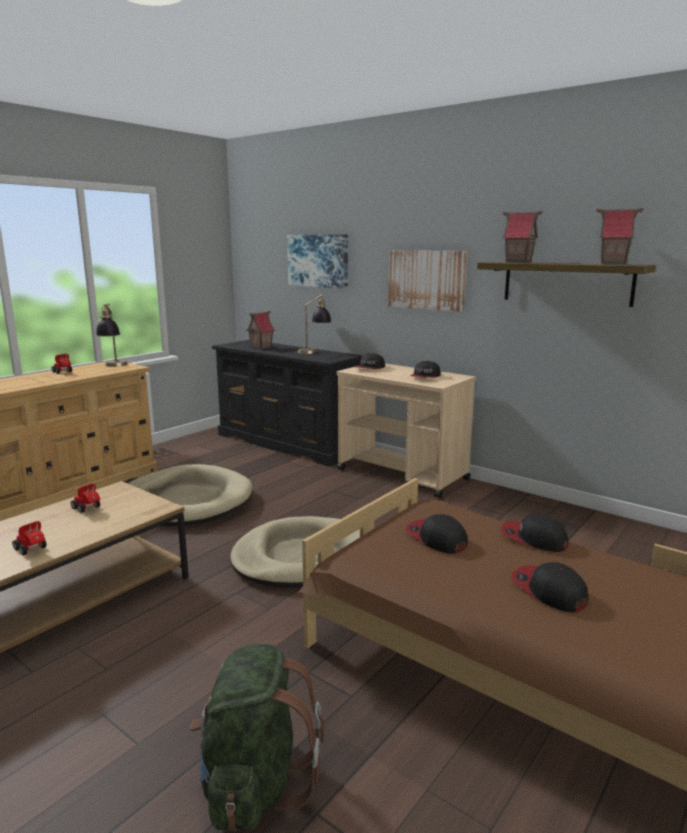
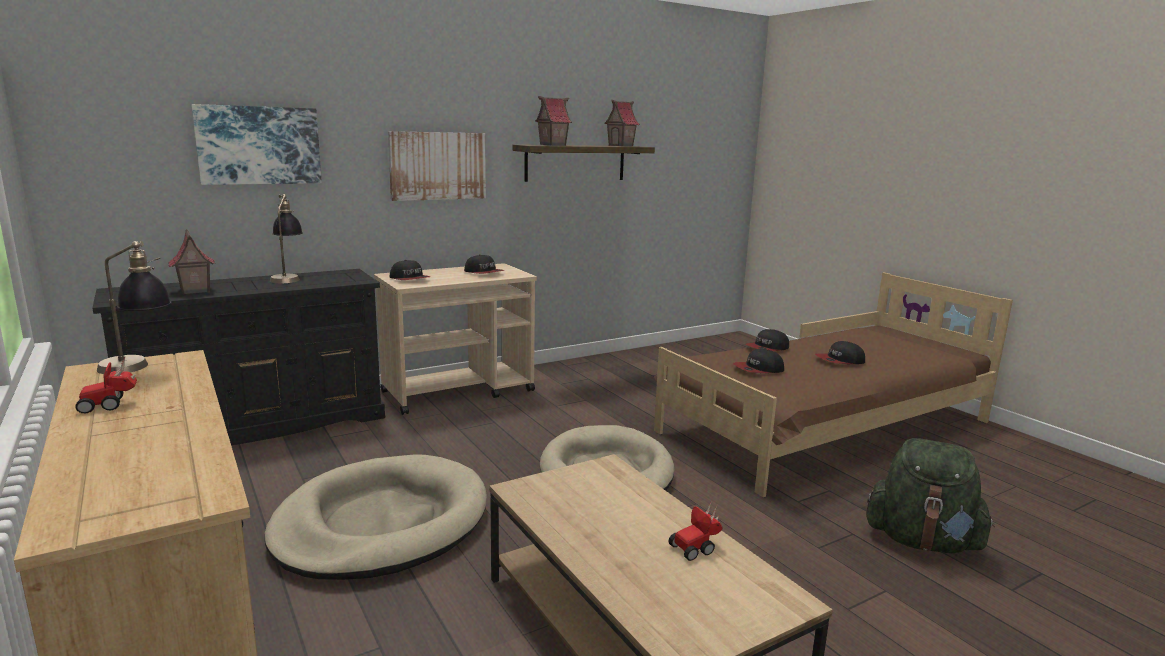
camera: 70 degrees left, 0 degrees up
(88, 509) = (581, 510): toy car -> none

